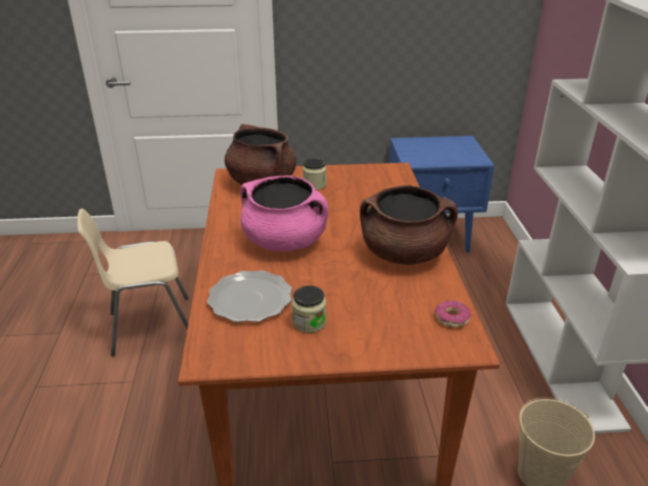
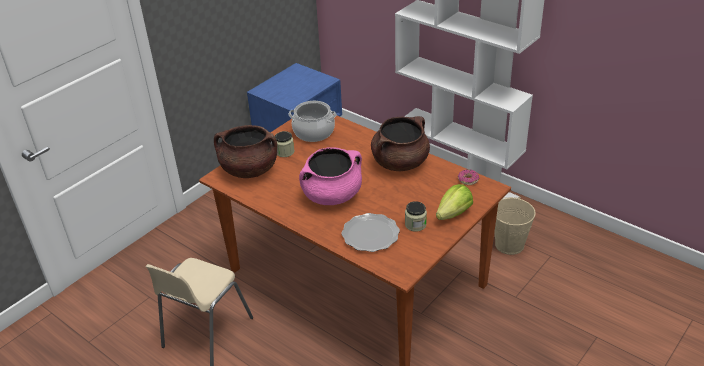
camera: 45 degrees left, 5 degrees up
(369, 183) = (314, 132): none -> cooking pot
(370, 342) = (454, 214): none -> lettuce

